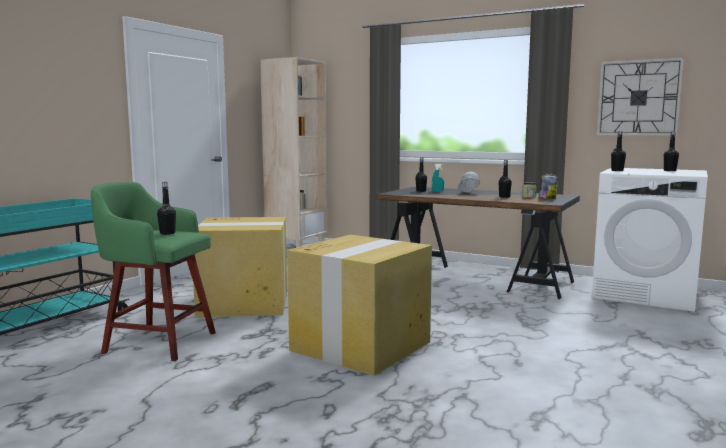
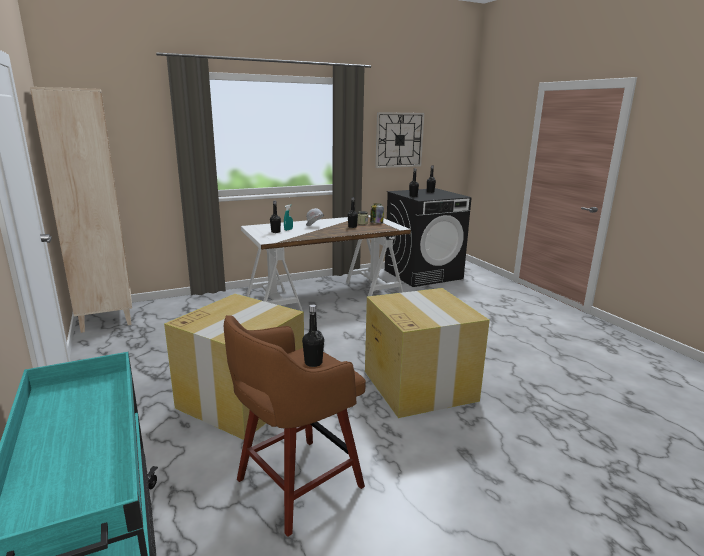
camera: 55 degrees left, 10 degrees up
(157, 342) = (296, 485): green stool -> brown stool
(475, 278) = (325, 295): black desk -> white desk
(645, 294) = (423, 274): white washing machine -> black washing machine

